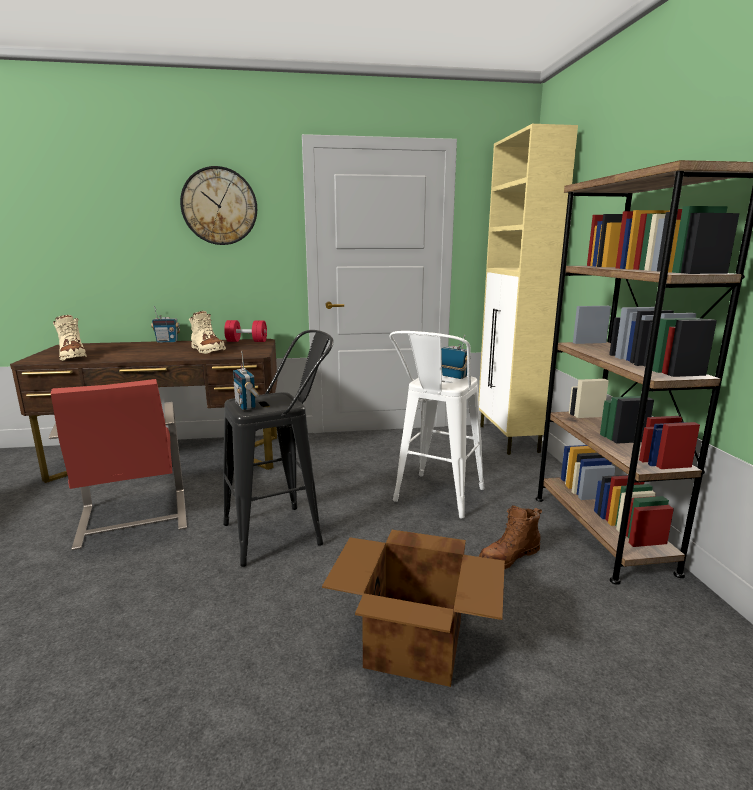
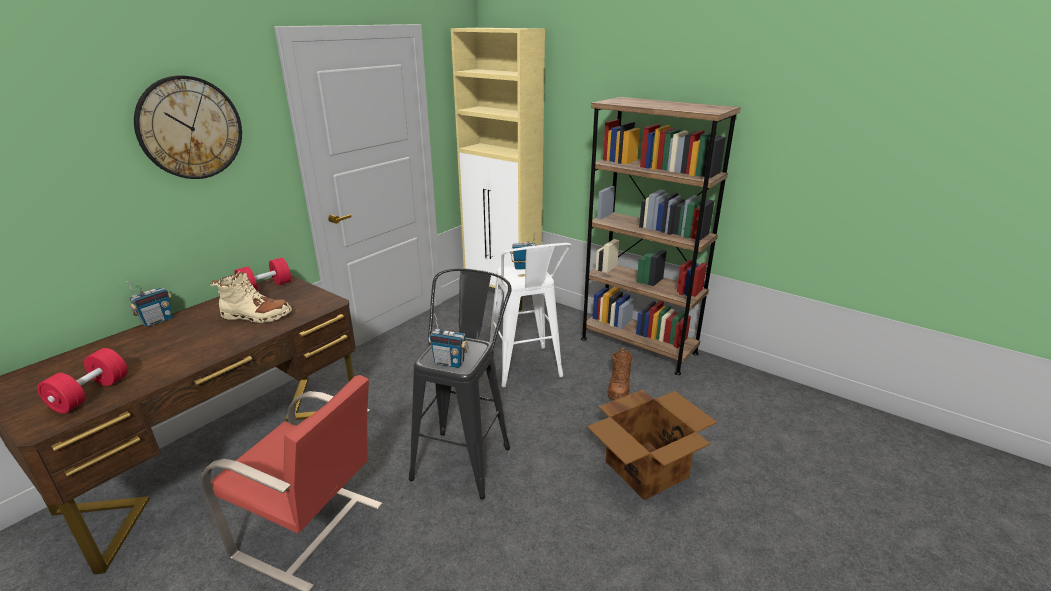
camera: 45 degrees left, 10 degrees up
(72, 357) = (90, 394): beige boot -> red dumbbell

